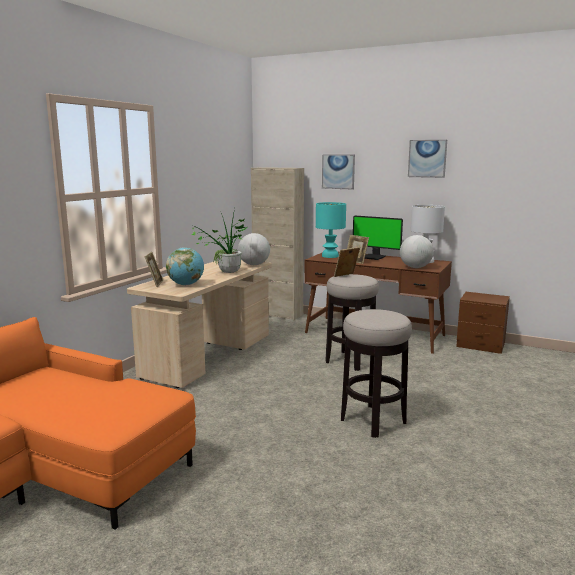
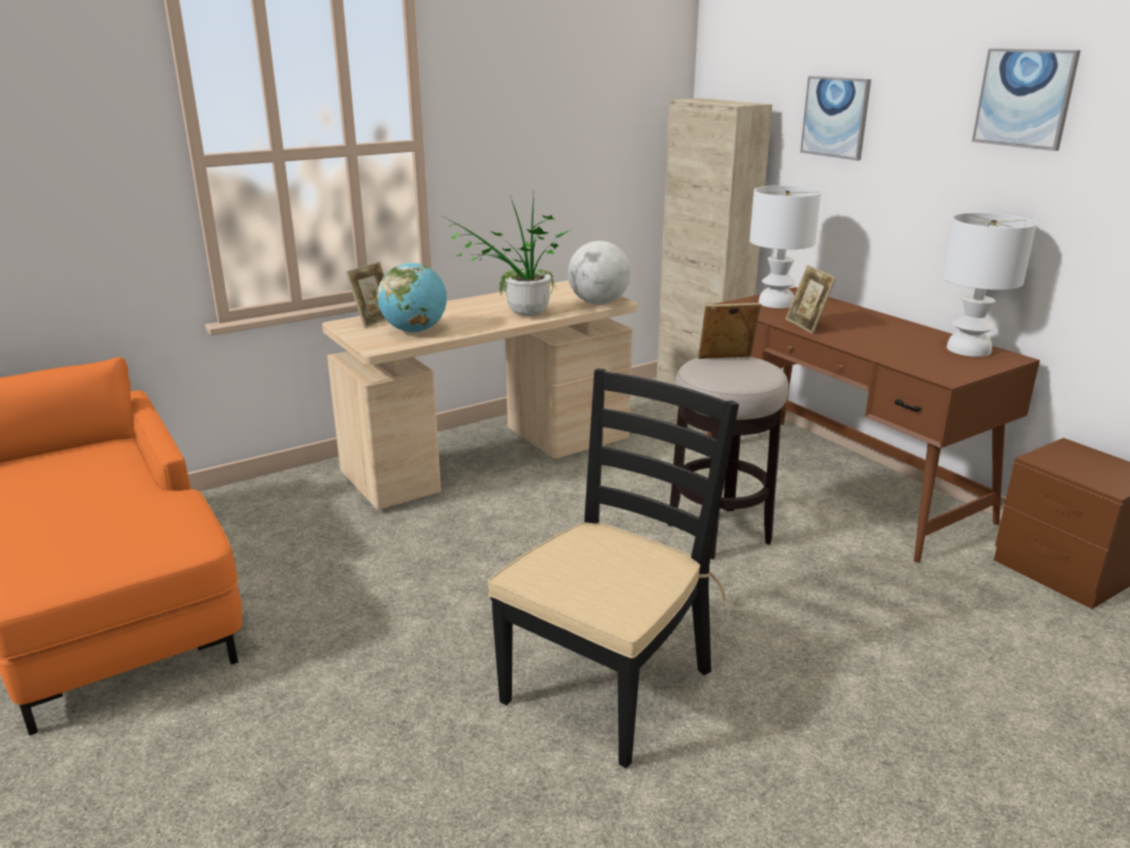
camera: 30 degrees right, 10 degrees up
(329, 256) = (775, 303): turquoise table lamp -> white table lamp
(373, 257) = (865, 319): monitor -> none
(373, 421) = (608, 684): stool -> black chair
(415, 267) = (914, 364): globe -> none

